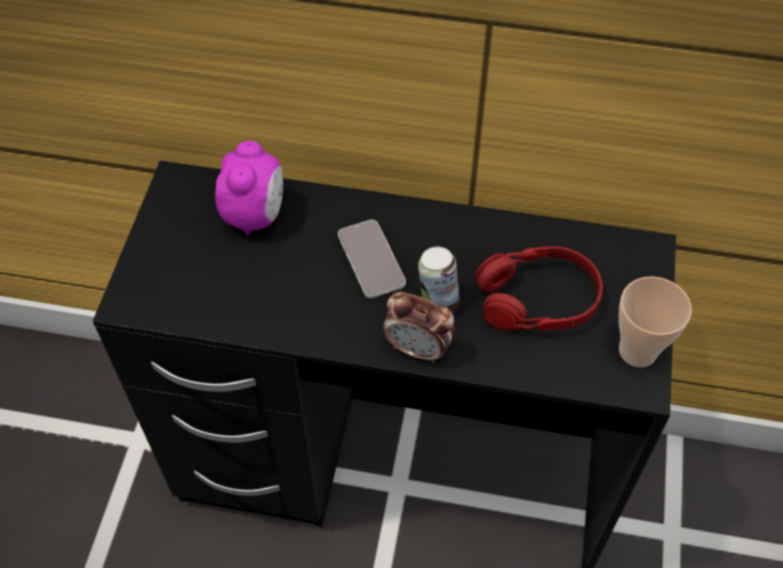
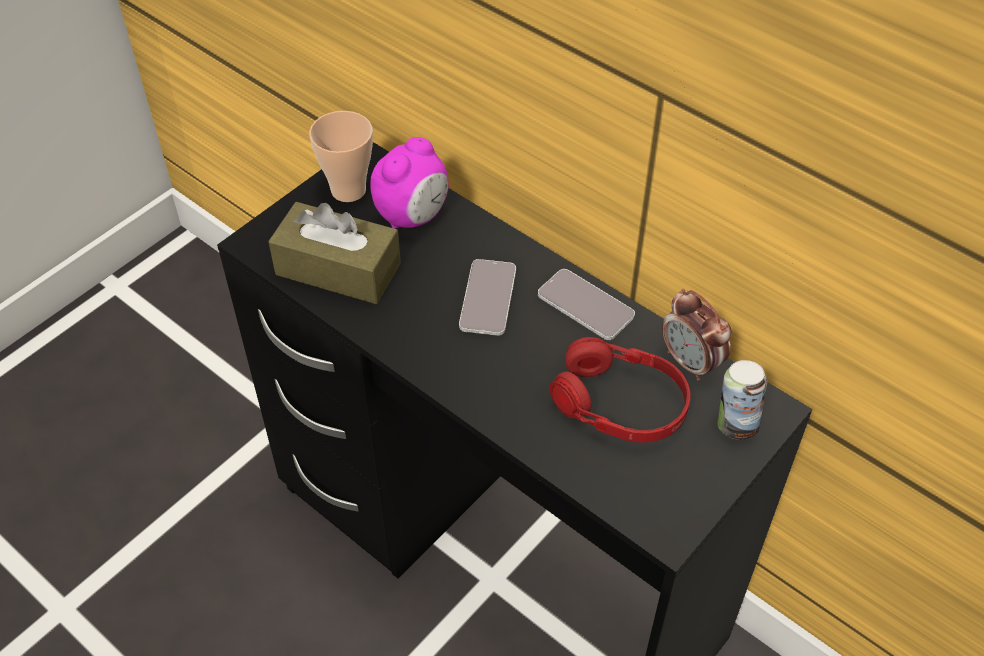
camera: 30 degrees right, 5 degrees down
(223, 292) = (338, 269): none -> brown tissue box
(418, 349) = (473, 394): alarm clock -> alarm clock (691, 363)
(437, 302) = (521, 363): can -> can (735, 425)
(454, 229) = (585, 306): none -> phone
(637, 351) = (687, 497): cup -> cup (348, 190)

